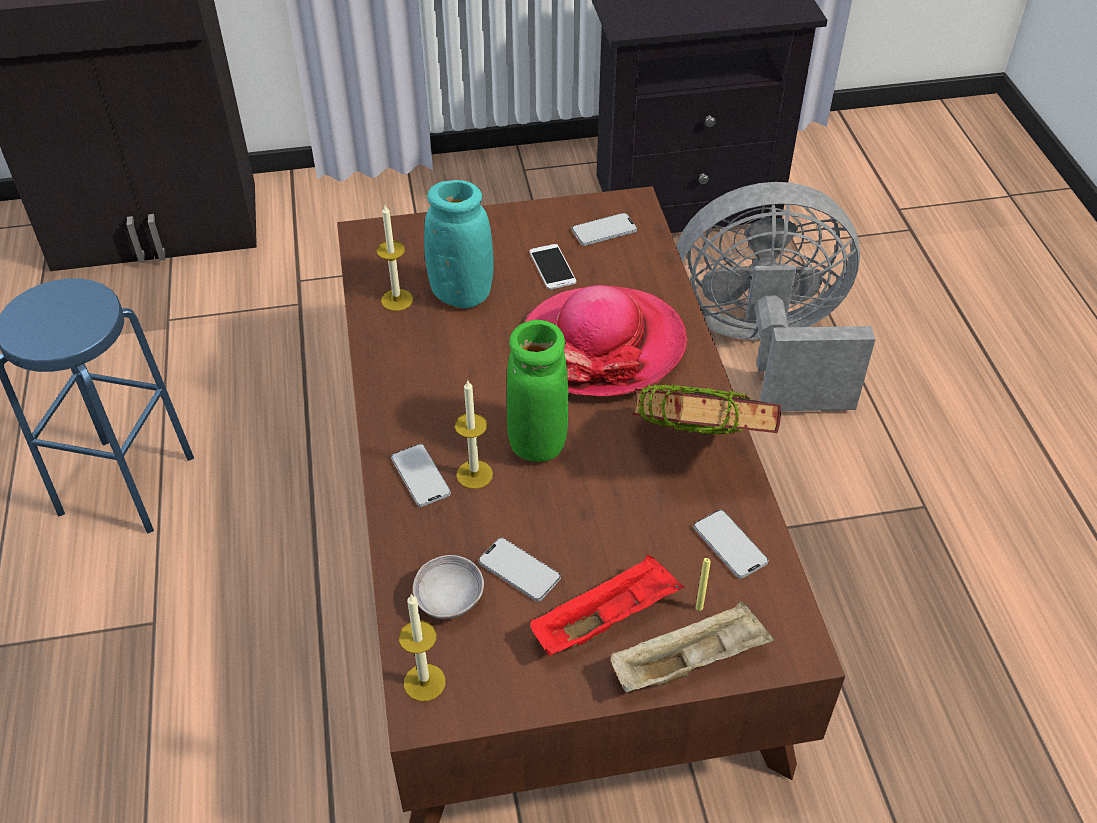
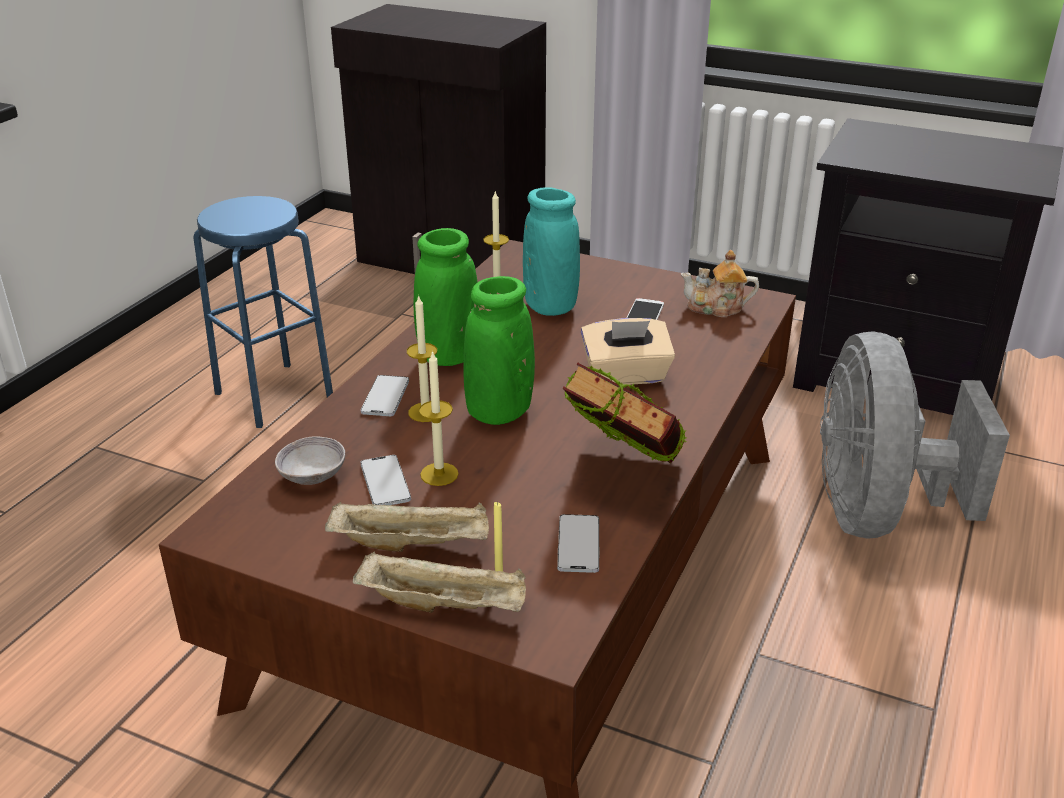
camera: 35 degrees right, 15 degrees down
(424, 682) = (232, 515): candle -> candle (439, 474)
(430, 398) = (449, 356): none -> green vase
(602, 346) = (626, 375): hat -> beige tissue box
(604, 230) = (716, 308): phone -> teapot
(606, 619) = (413, 543): red tray -> beige tray
(763, 348) = (876, 512): grey fan -> grey fan turned 120 degrees counterclockwise

